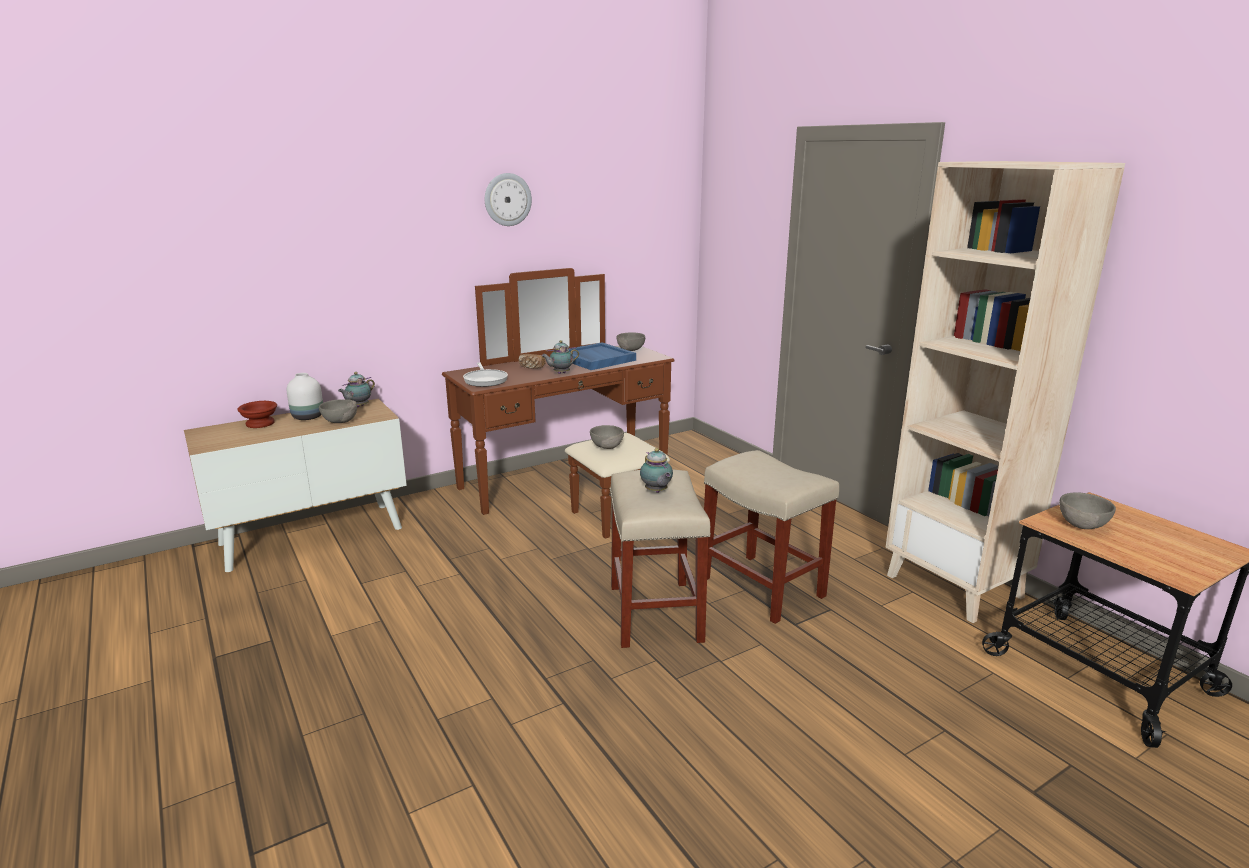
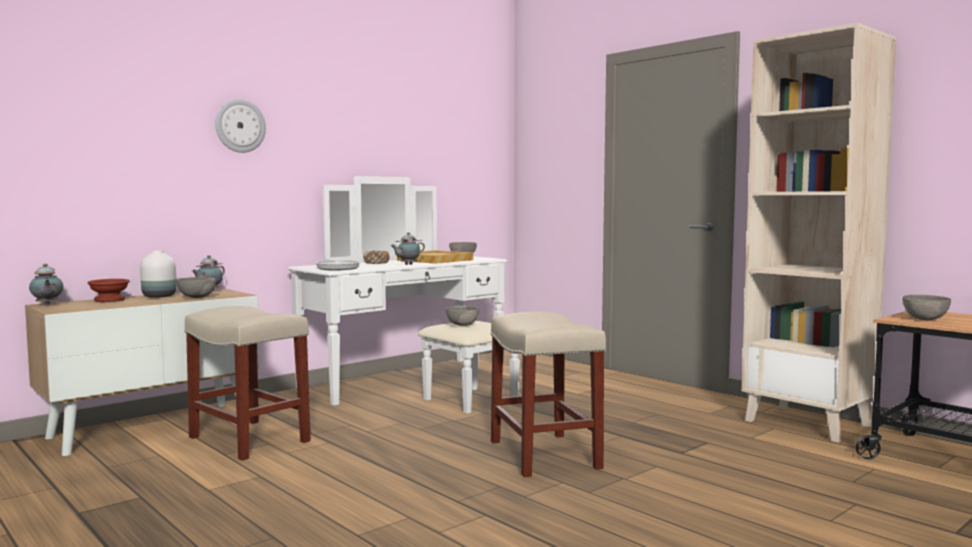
camera: 10 degrees left, 15 degrees down
(507, 199) = (352, 110): wall clock -> wall clock (240, 126)
(577, 486) = (420, 384): brown dresser -> white dresser
(595, 359) = (434, 260): blue tray -> beige tray
(656, 492) = (544, 320): teapot -> teapot (47, 305)
(763, 588) = (638, 434): beige stool -> beige stool (250, 439)

